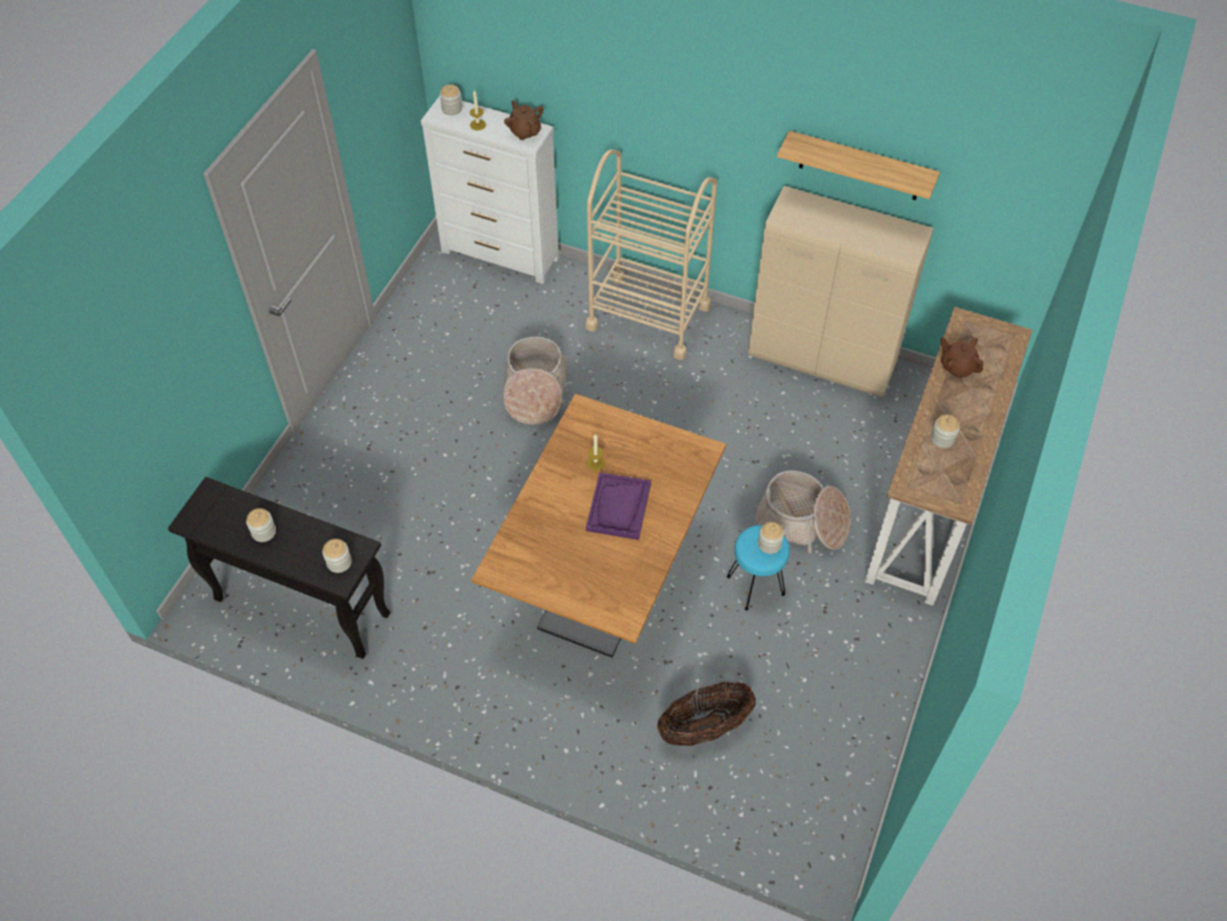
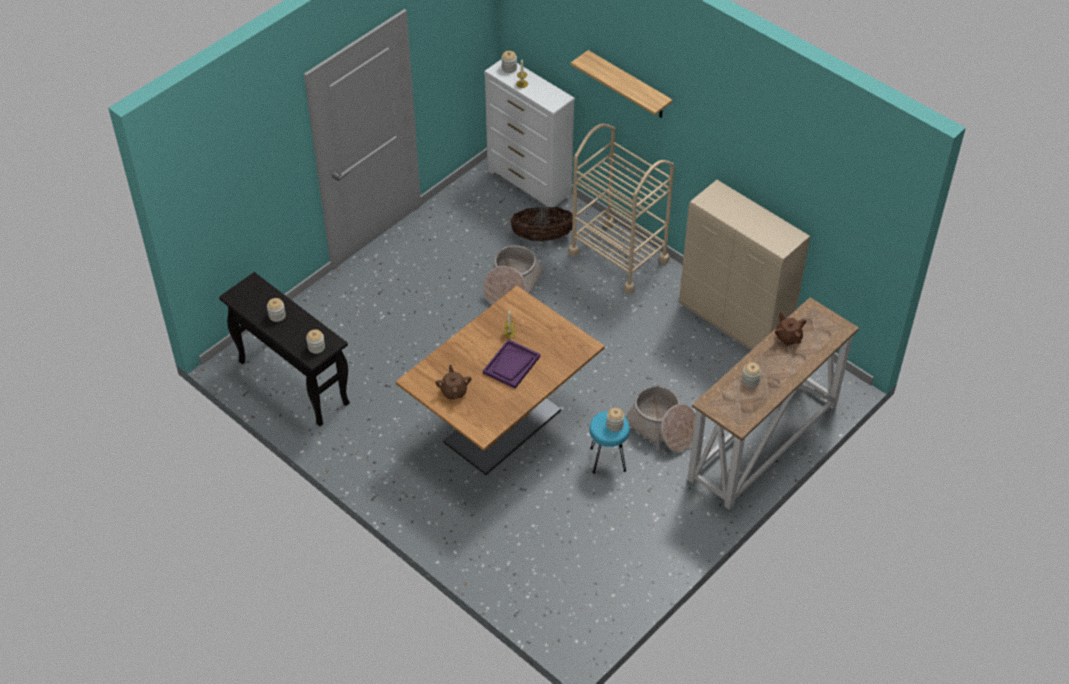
camera: 20 degrees right, 5 degrees down
(525, 131) = (553, 96): brown teapot -> brown teapot (454, 391)
(704, 727) = (528, 537): basket -> basket (542, 237)
(860, 166) = (765, 178): shelf -> shelf (629, 85)

